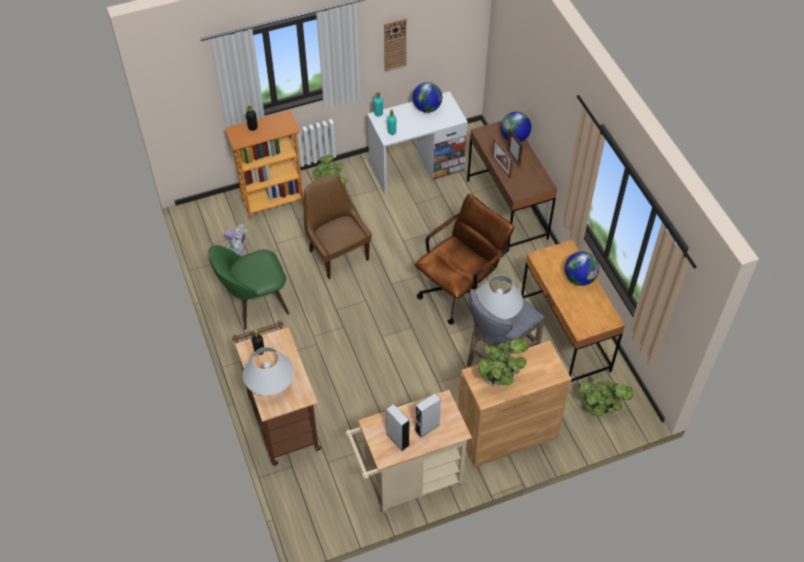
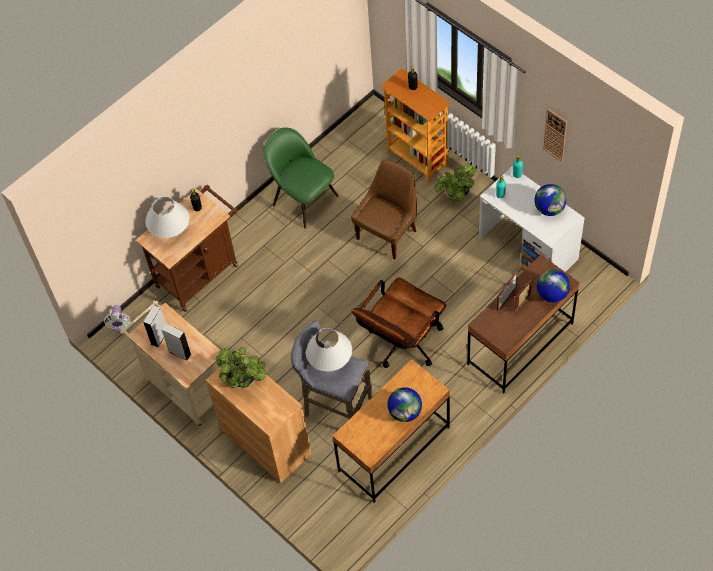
camera: 70 degrees right, 5 degrees up
(236, 249) = (350, 159): white fan -> white fan (121, 326)
(460, 290) = (401, 344): brown office chair -> brown office chair turned 105 degrees clockwise
(600, 408) = (329, 507): potted plant -> none

